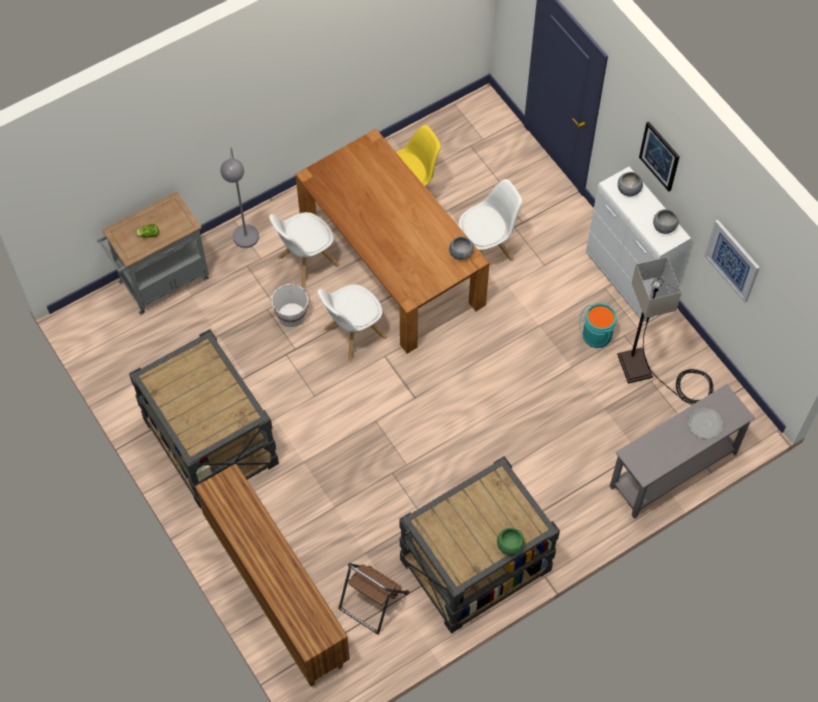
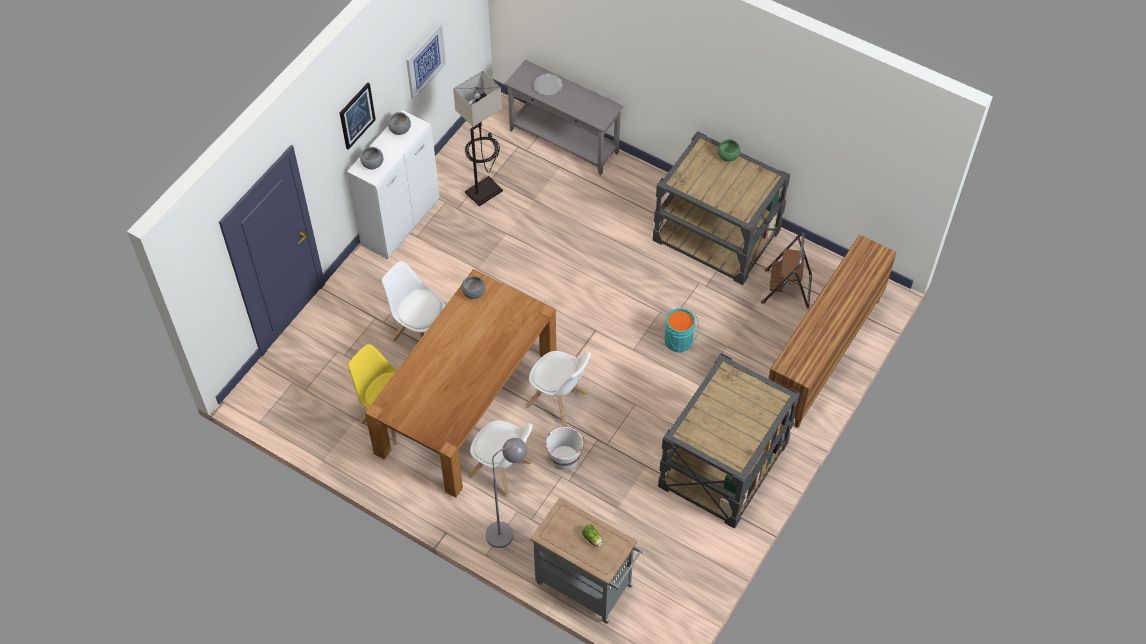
camera: 115 degrees left, 5 degrees down
(595, 336) = (468, 227): turquoise bucket -> turquoise bucket (679, 341)

